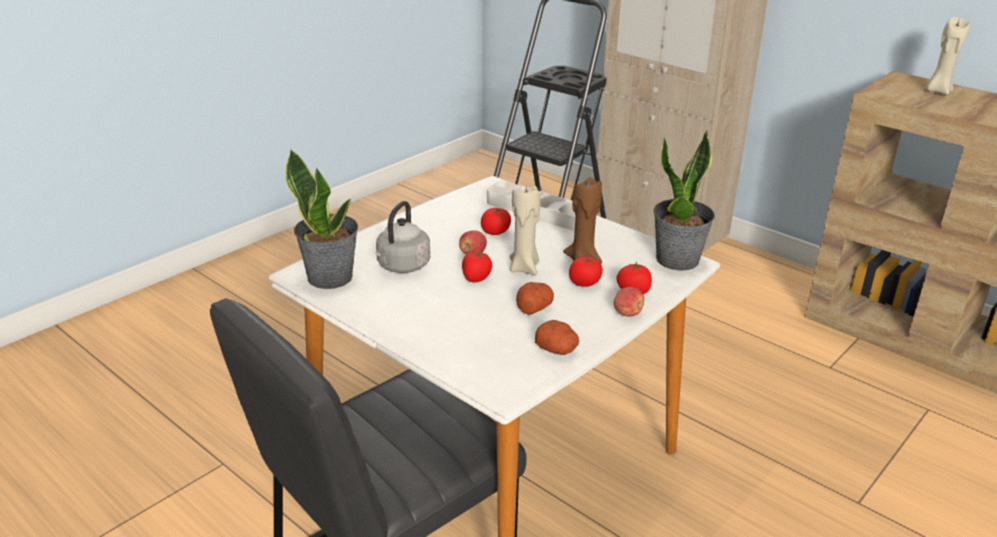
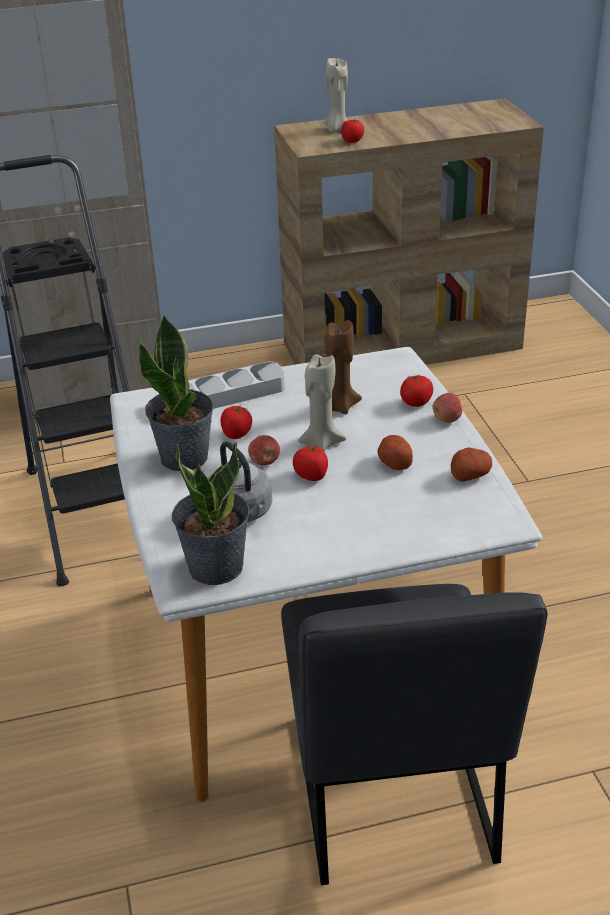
camera: 55 degrees left, 5 degrees up
(585, 283) = (379, 421): tomato -> tomato (352, 141)
(678, 260) = (388, 362): potted plant -> potted plant (185, 457)

